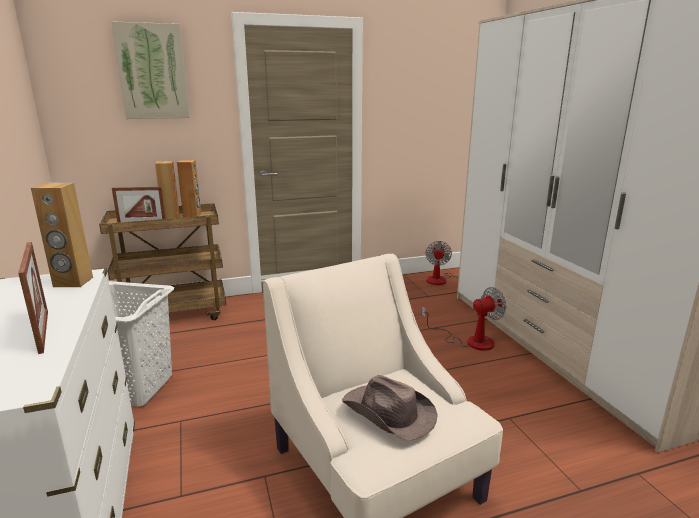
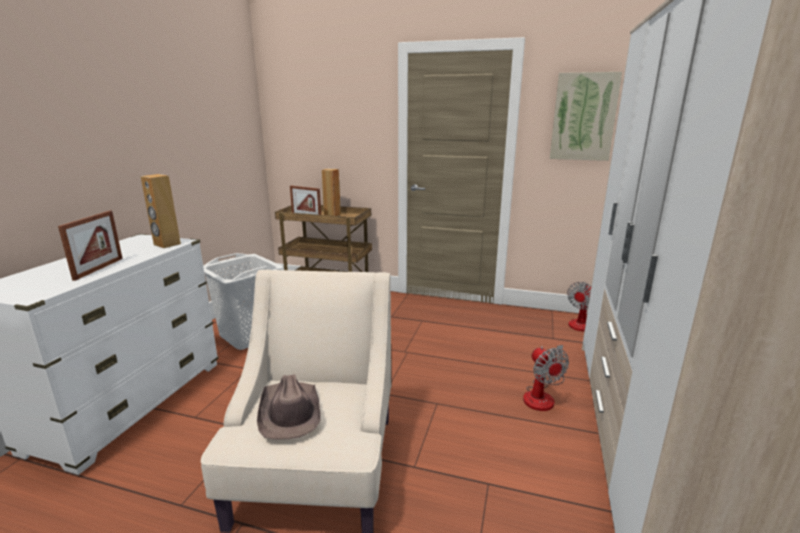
camera: 35 degrees right, 0 degrees up
(152, 72) = (334, 96): picture -> picture (583, 117)
(192, 216) = (348, 216): brown speaker -> none
(470, 341) = (542, 395): fan -> fan turned 60 degrees clockwise

